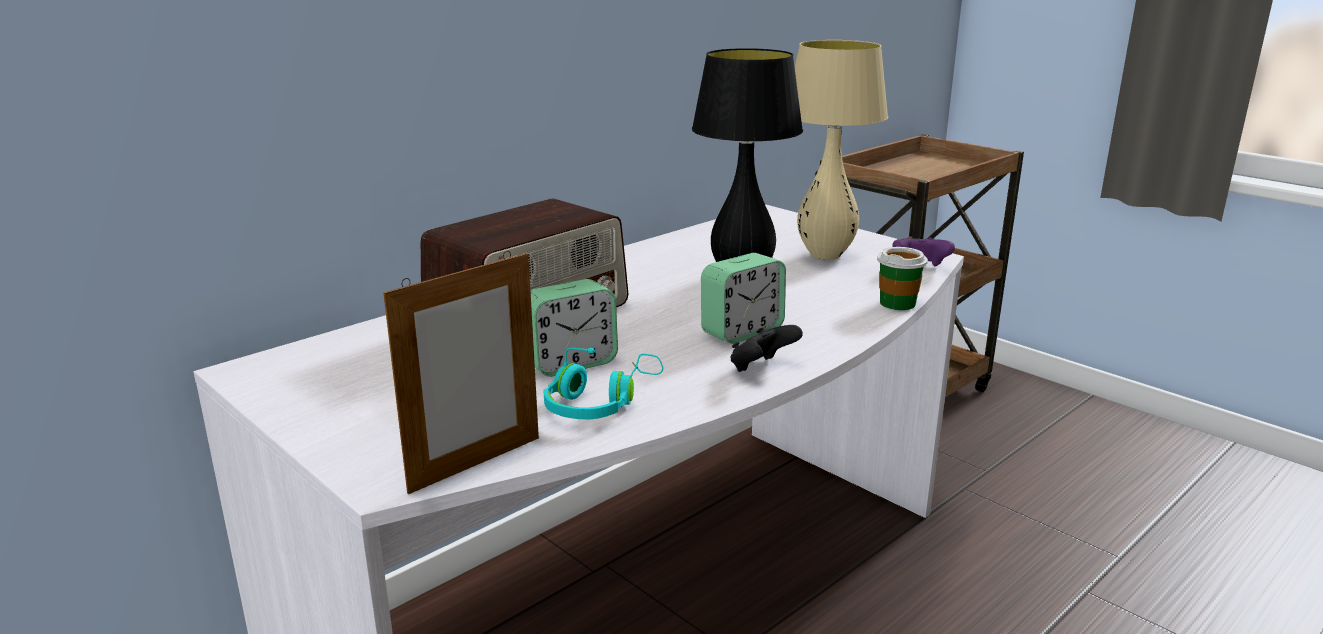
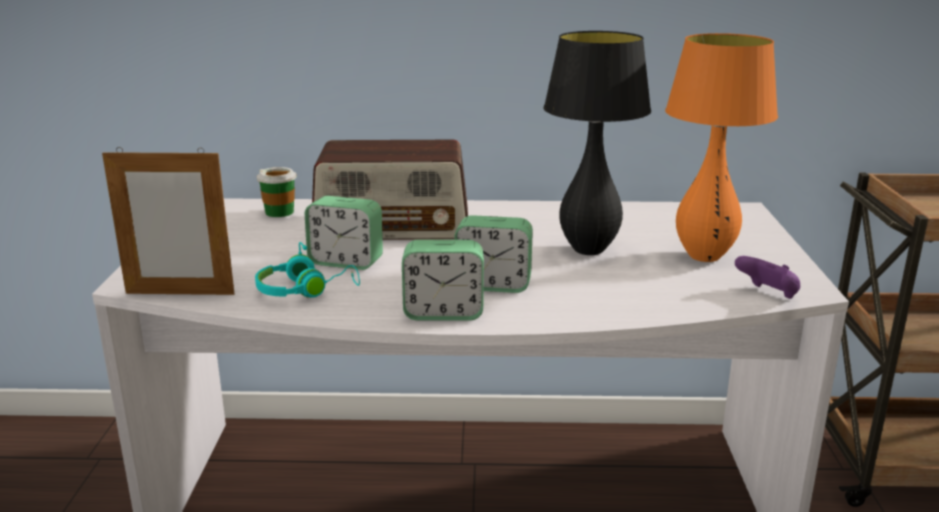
camera: 45 degrees right, 0 degrees up
(761, 368) = (443, 313): black game controller -> alarm clock
(825, 255) = (704, 256): beige table lamp -> orange table lamp
(897, 303) = (668, 313): cup -> cup (280, 212)

